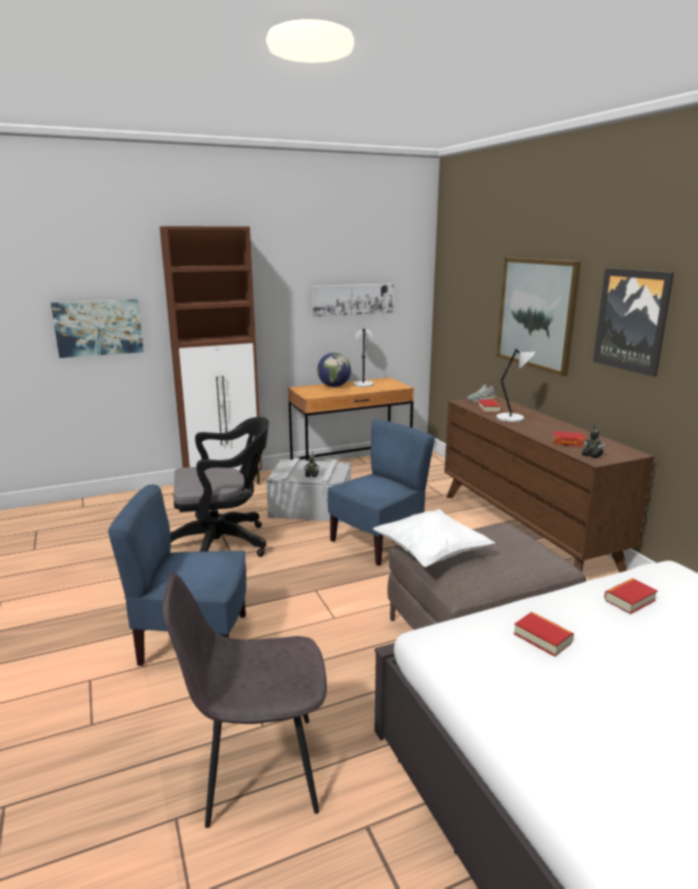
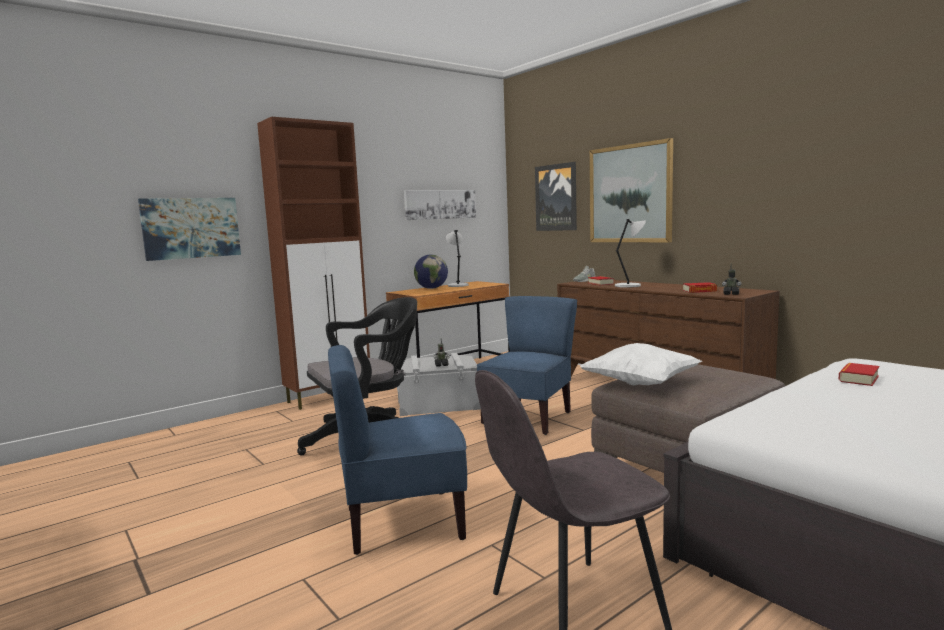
camera: 15 degrees left, 10 degrees down
(542, 638) = (825, 408): book -> none
(632, 320) = (735, 177): picture -> picture (556, 197)

